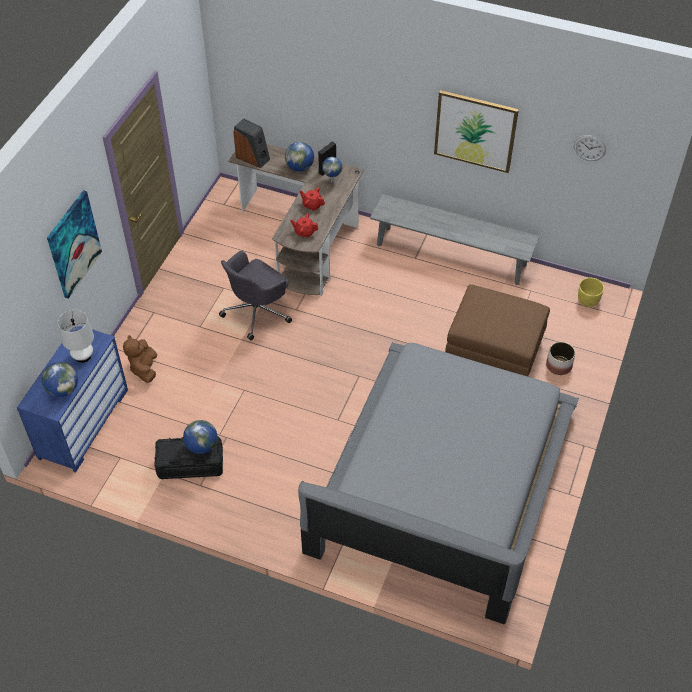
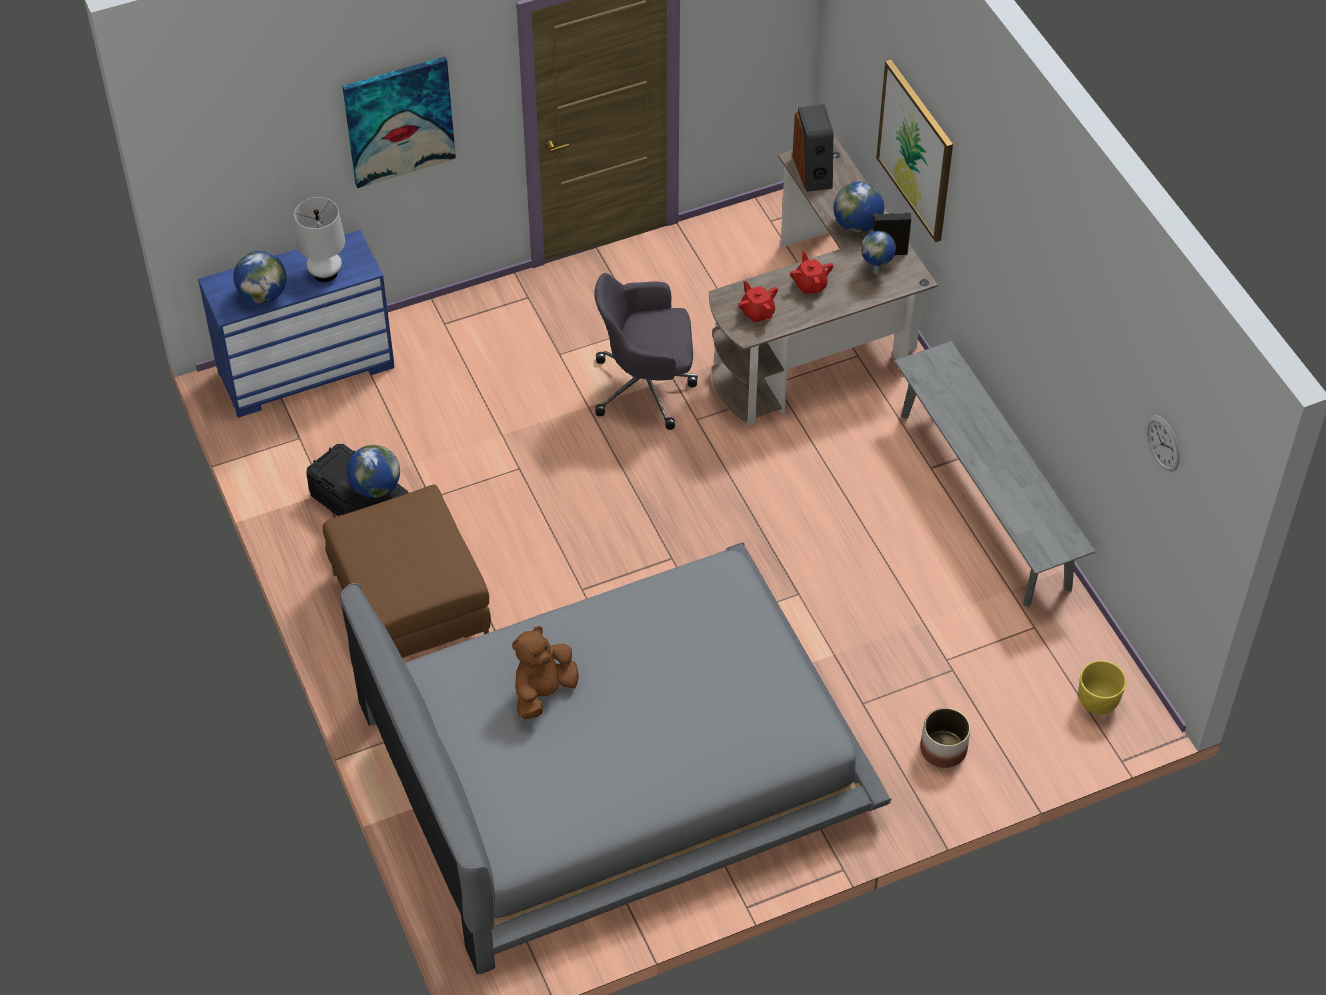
camera: 45 degrees right, 0 degrees up
(144, 369) = (440, 357): brown plush toy -> brown plush toy (543, 692)
(475, 131) = (1054, 315): picture -> picture (916, 150)
(493, 351) = (879, 663): brown ottoman -> brown ottoman (409, 606)

